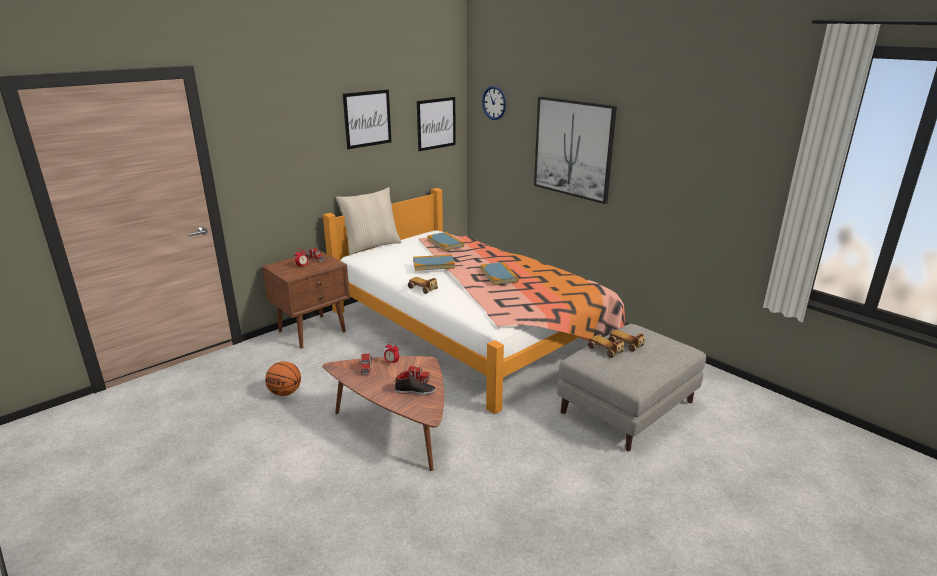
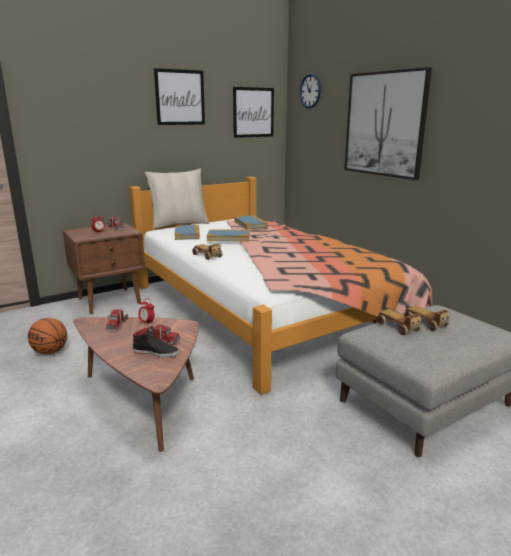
camera: 10 degrees right, 5 degrees down
(499, 275) = (292, 249): book -> book (187, 234)

